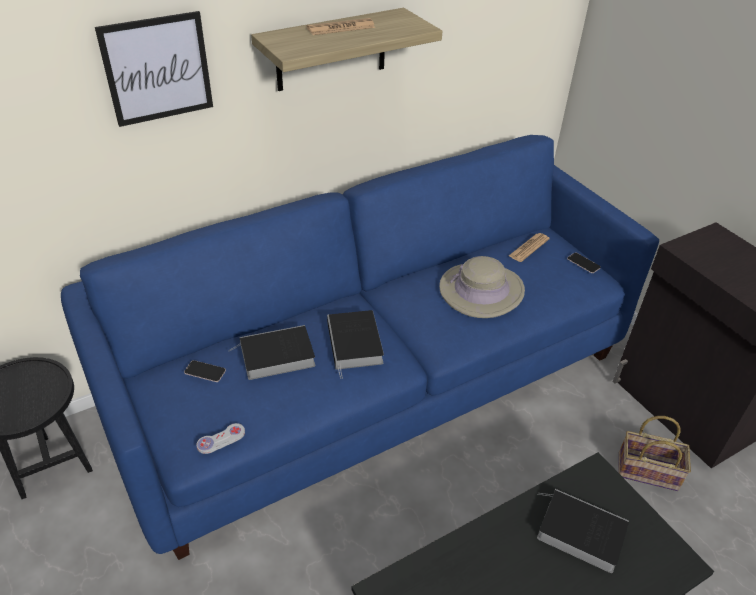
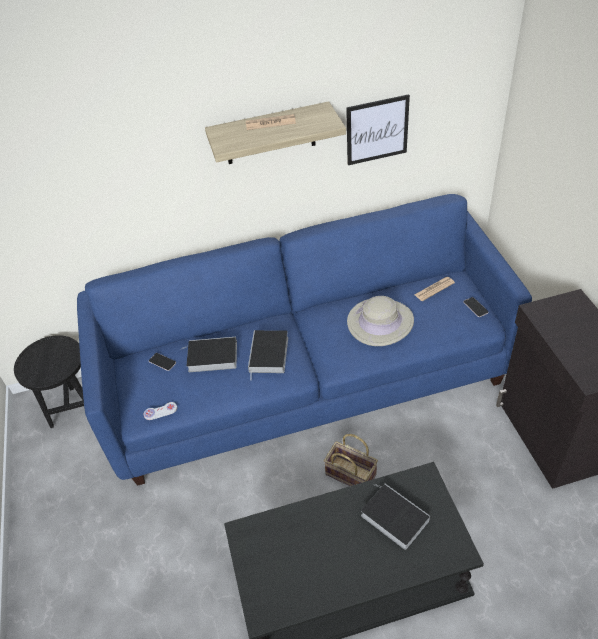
camera: 20 degrees right, 5 degrees up
(157, 69) = (137, 153): picture -> picture (377, 130)
(649, 471) = (498, 482): basket -> basket (352, 474)

